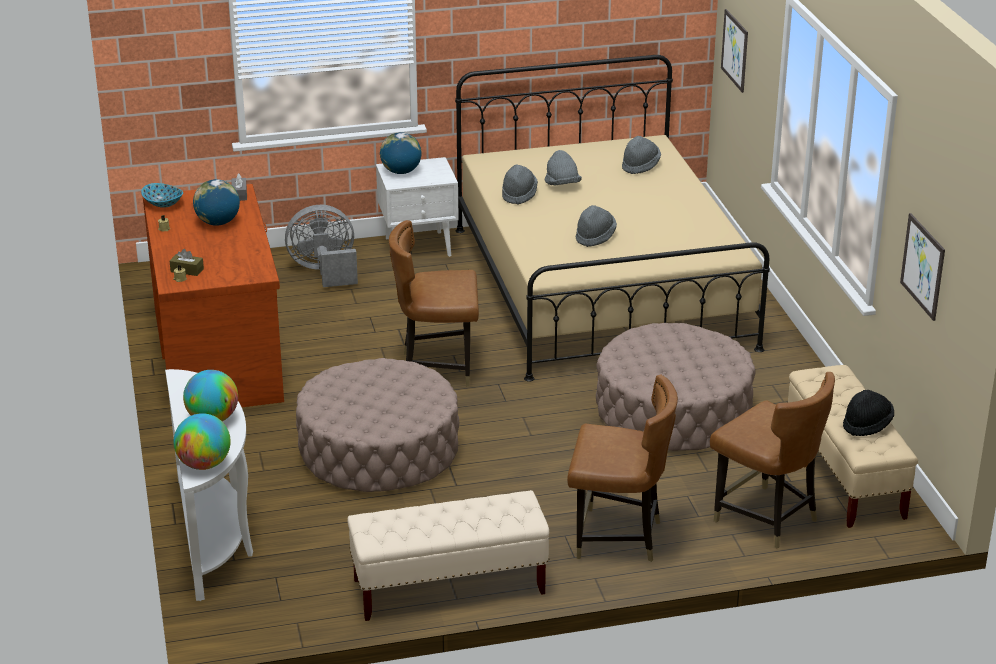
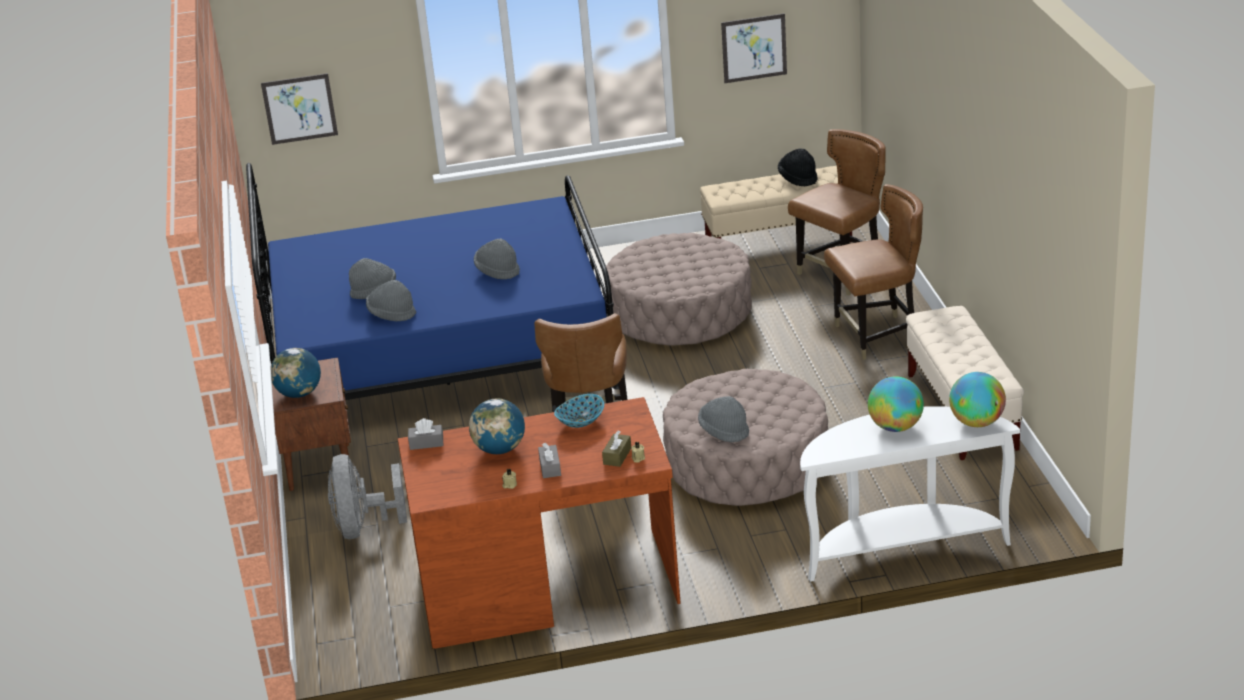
camera: 85 degrees left, 0 degrees up
(163, 204) = (441, 494): bowl -> bowl (580, 422)
(182, 243) = (550, 467): none -> grey tissue box
(419, 247) = (320, 466): white nightstand -> brown nightstand
(601, 287) = (441, 352): beige bed -> blue bed
(618, 537) = (877, 336): brown chair -> brown chair turned 60 degrees clockwise
(640, 166) = (342, 252): grey hat -> grey hat (724, 431)

